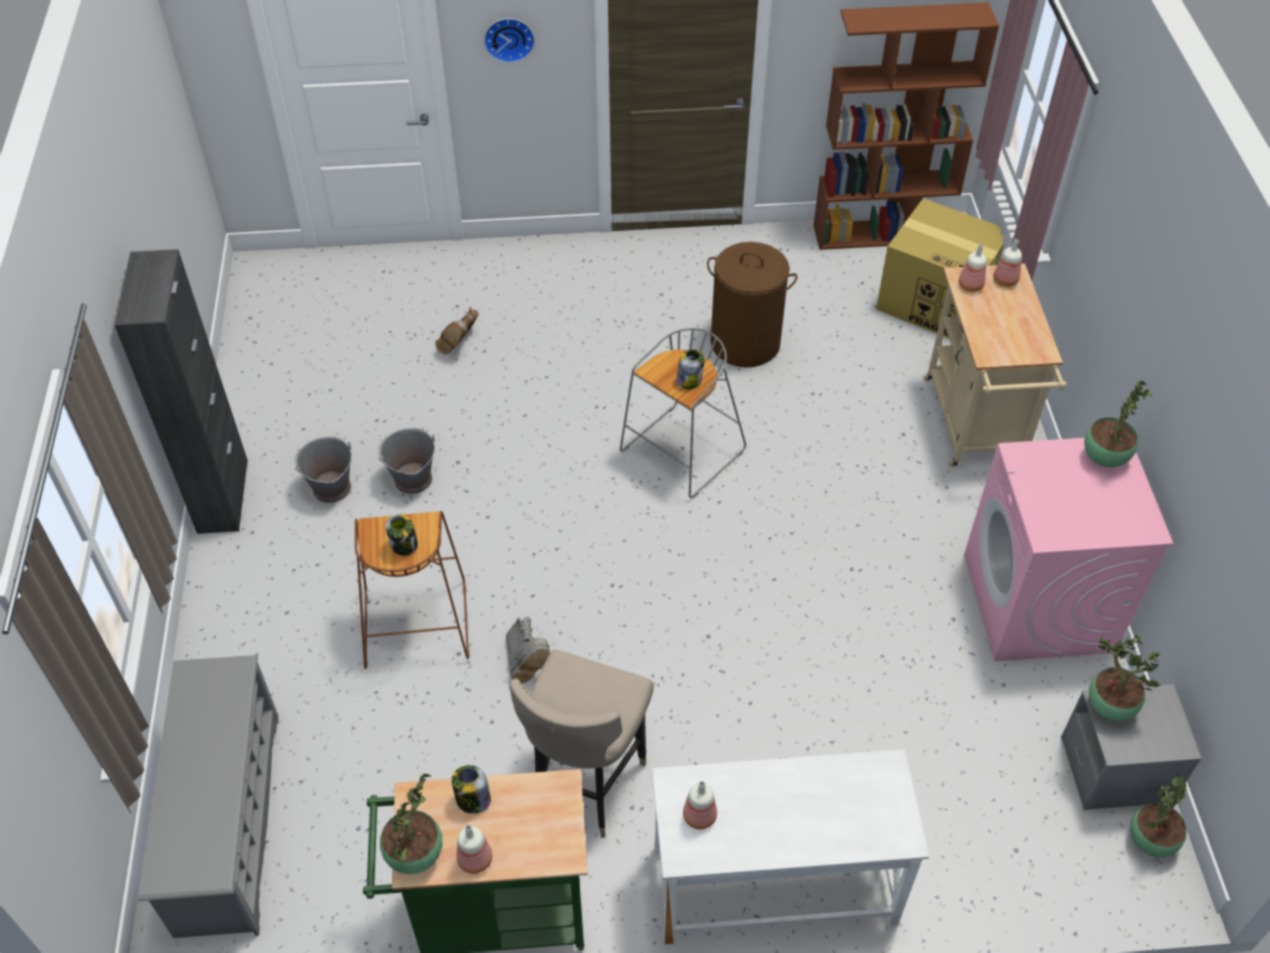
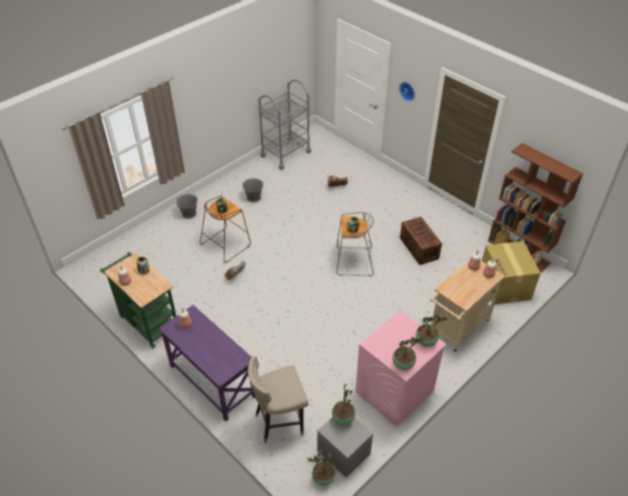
camera: 50 degrees right, 5 degrees down
(223, 496) = (228, 180): black cabinet -> none
(228, 822) = (129, 251): grey shoe rack -> none
(266, 354) = (285, 154): none -> grey cart
(412, 479) = (275, 211): grey bucket -> grey bucket (189, 213)
(415, 853) = (117, 270): potted plant -> potted plant (403, 364)
(585, 782) = (208, 315): beige stool -> beige stool (279, 422)
(745, 343) = (419, 248): brown laundry basket -> crate
(773, 886) = (212, 381): white desk -> purple desk

